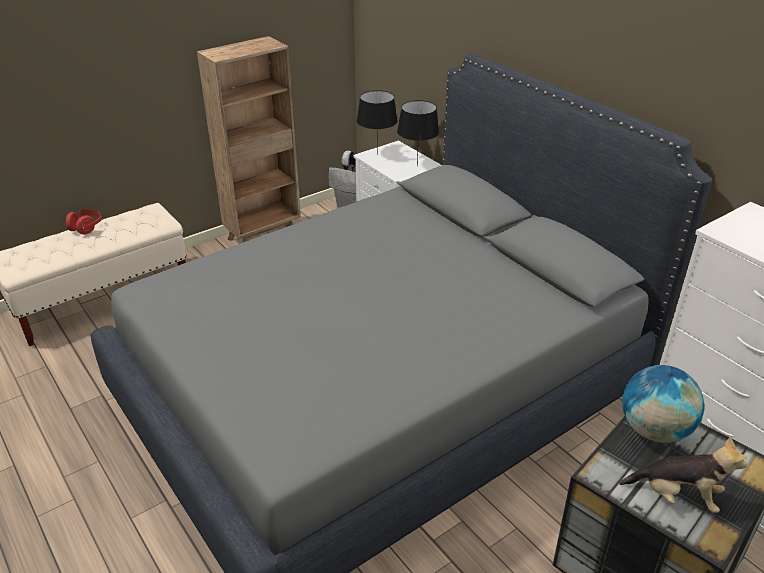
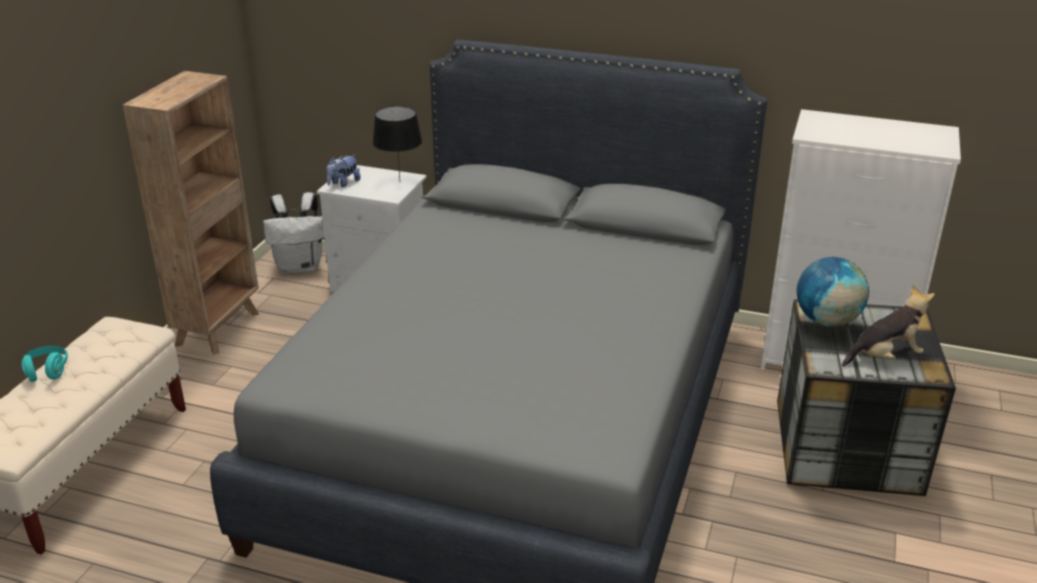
camera: 35 degrees left, 5 degrees down
(86, 228) = (47, 372): red headphones -> turquoise headphones
(377, 155) = (343, 183): black table lamp -> plush toy

